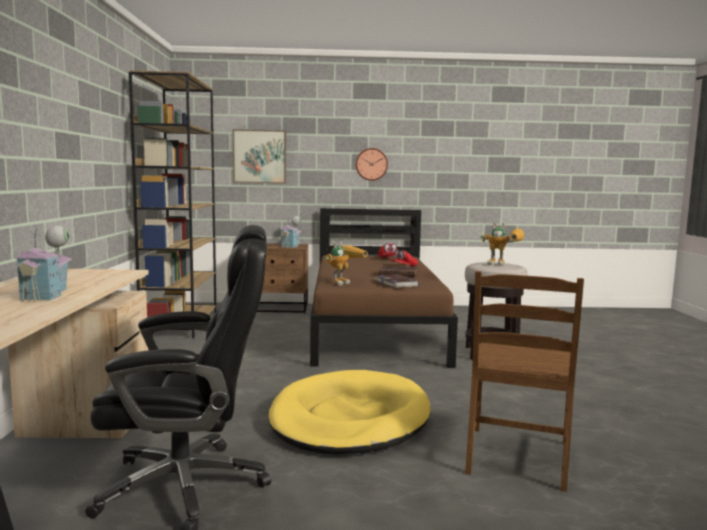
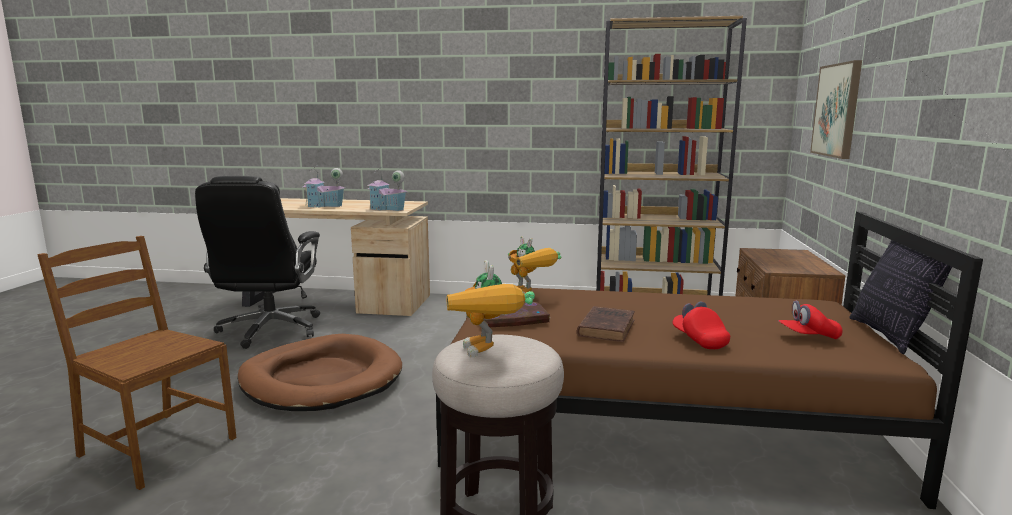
camera: 100 degrees right, 5 degrees up
(291, 246) = (793, 266): toy house -> toy house (387, 209)
(350, 419) = (321, 379): yellow dog bed -> brown dog bed
(371, 164) = (938, 124): wall clock -> none
(376, 254) = (890, 336): none -> pillow
(503, 264) = (489, 355): toy robot -> toy robot turned 45 degrees counterclockwise

